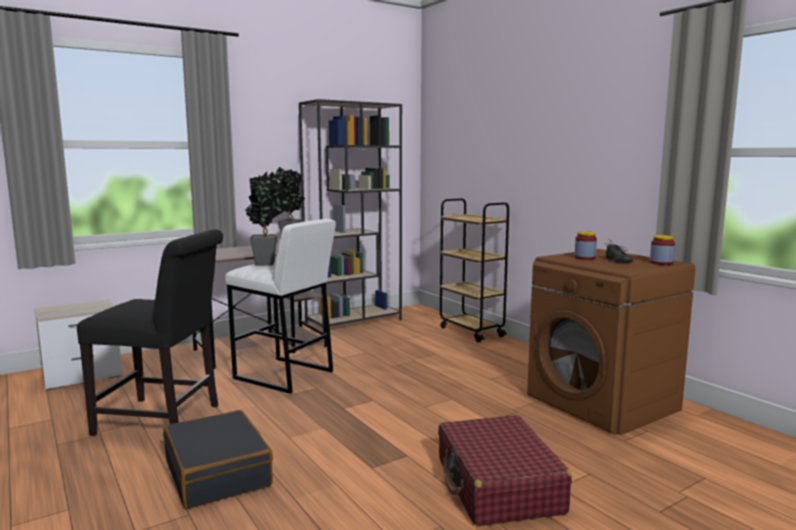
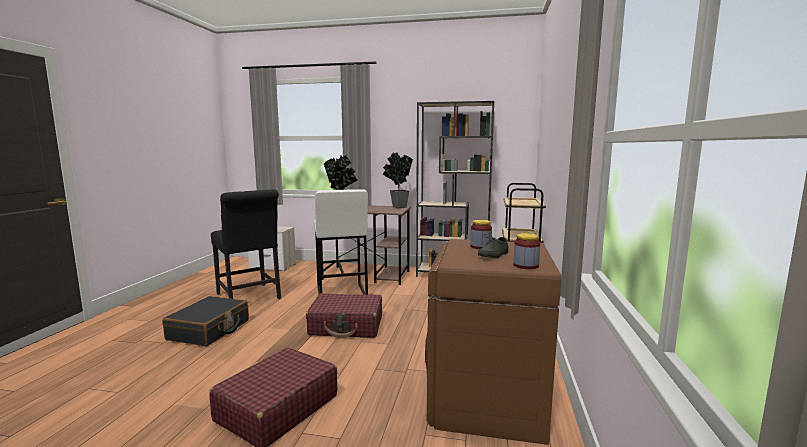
camera: 45 degrees right, 0 degrees up
(375, 400) = (346, 326): none -> red suitcase

